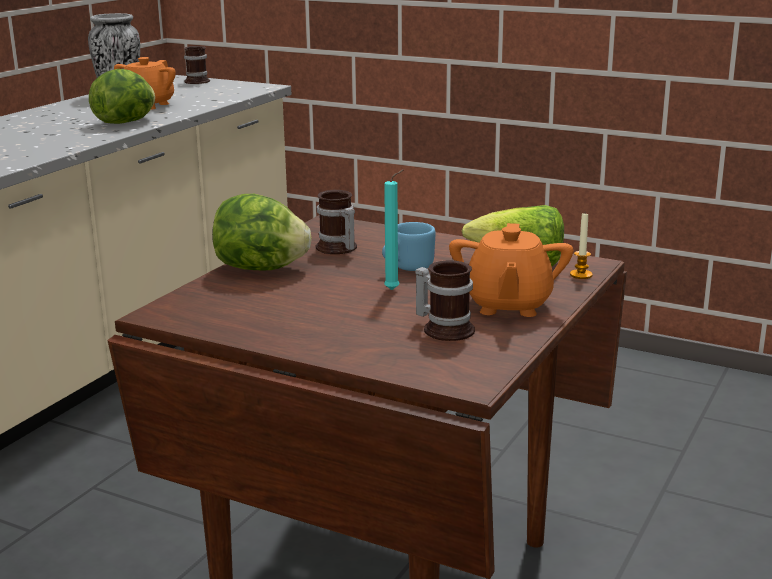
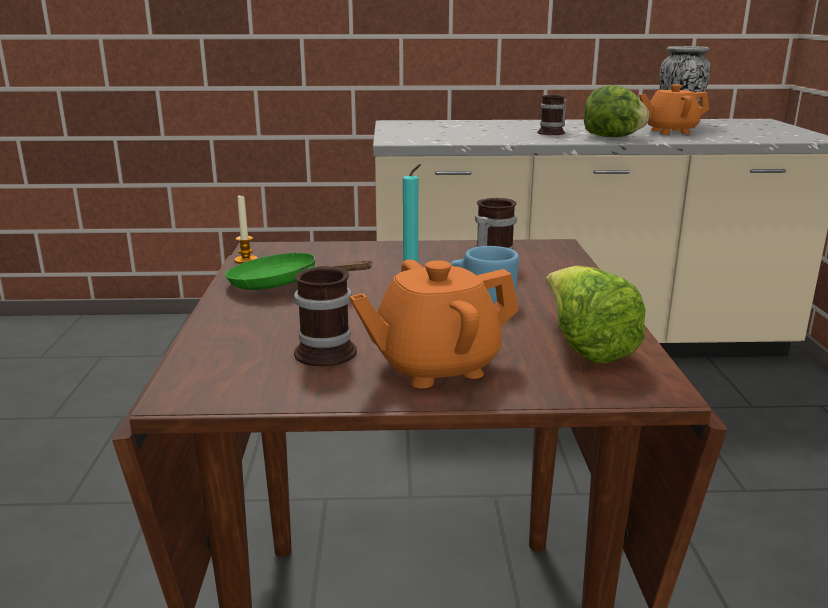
camera: 60 degrees right, 0 degrees up
(198, 81) = (775, 126): mug -> mug (553, 133)
(261, 268) = (399, 252): lettuce -> none
(281, 321) = (282, 285): none -> green frying pan
(581, 275) = (602, 388): candle -> candle (246, 260)

